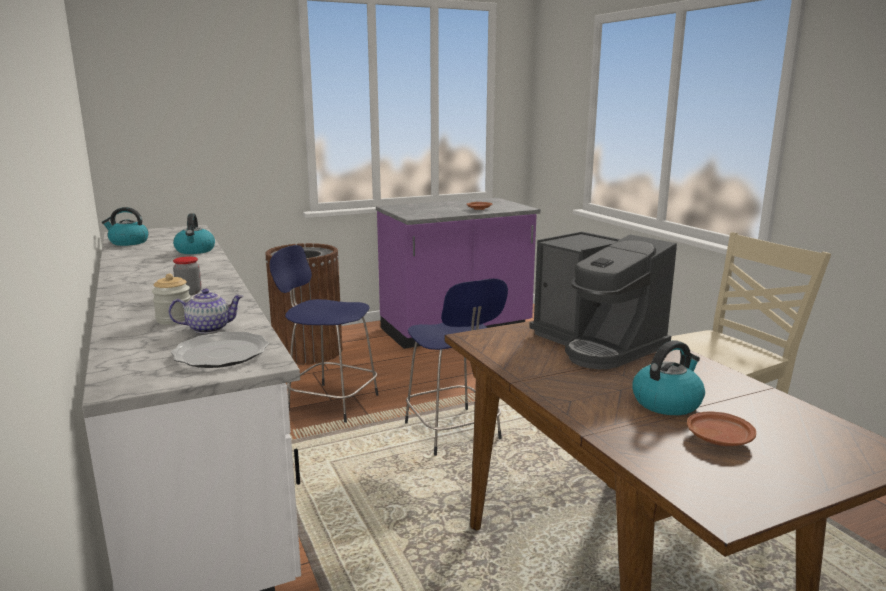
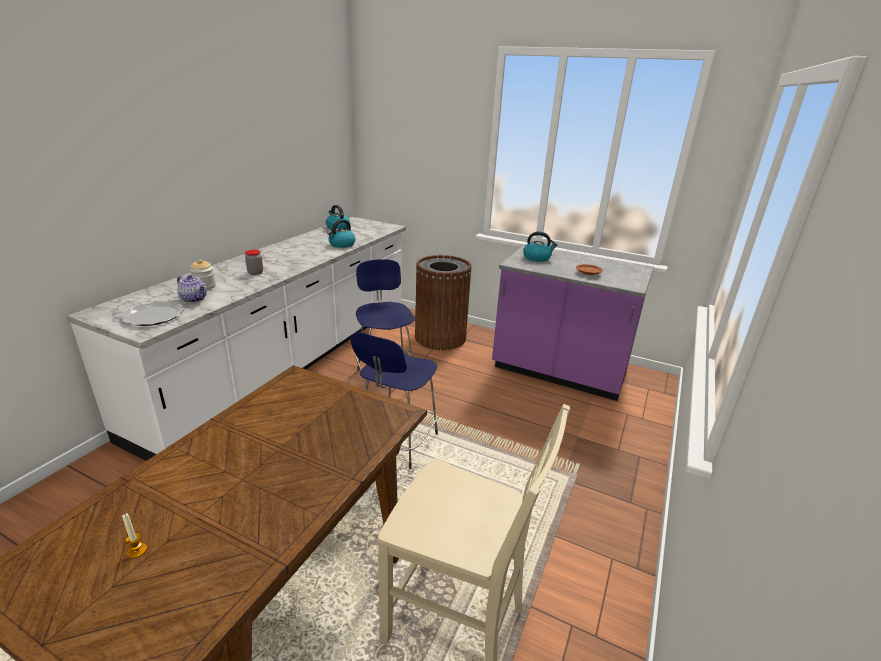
camera: 50 degrees right, 10 degrees up
(597, 344) = (325, 432): coffee machine -> none
(667, 402) = (207, 503): kettle -> kettle (537, 258)
(719, 438) = (137, 551): brown plate -> candle

